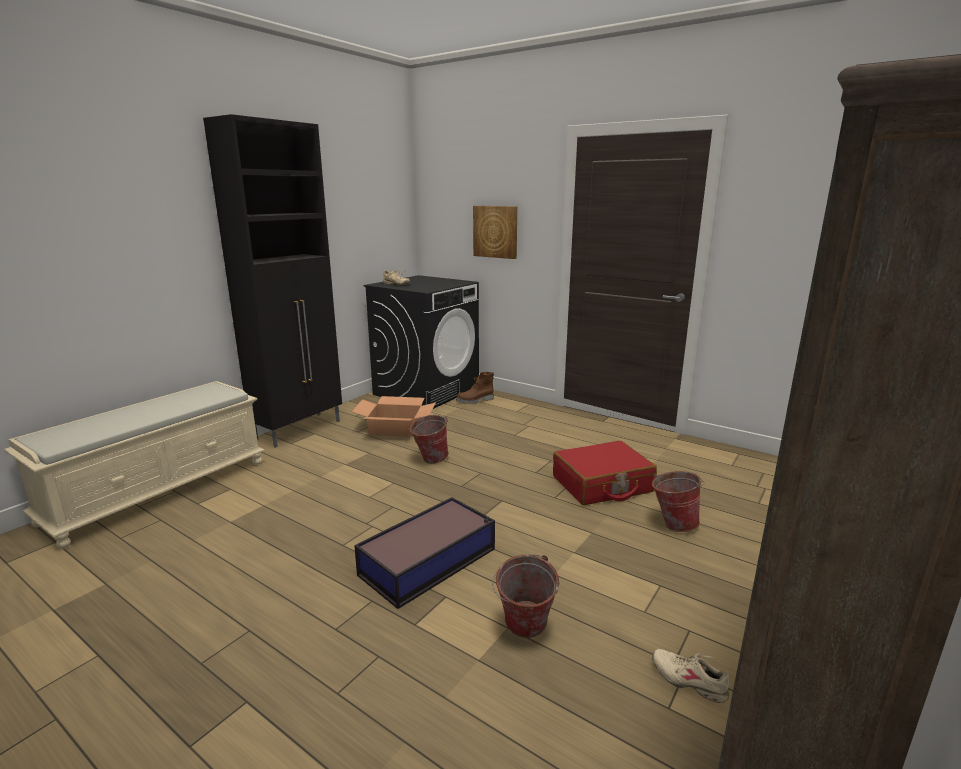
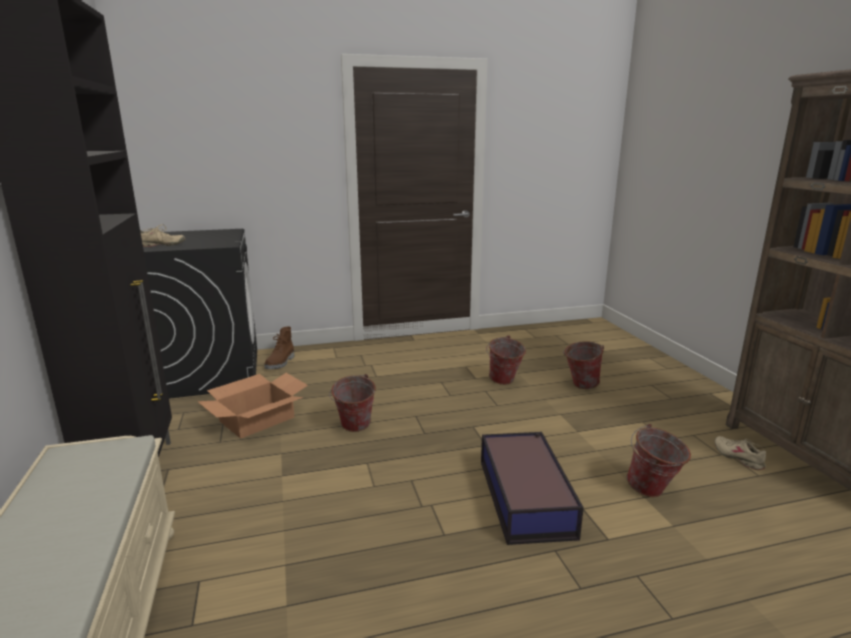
camera: 50 degrees left, 0 degrees up
(495, 231) = (260, 168): picture -> none
(602, 485) = (503, 382): red suitcase -> bucket
(688, 680) = (738, 457): beige shoe -> beige shoe turned 75 degrees clockwise

